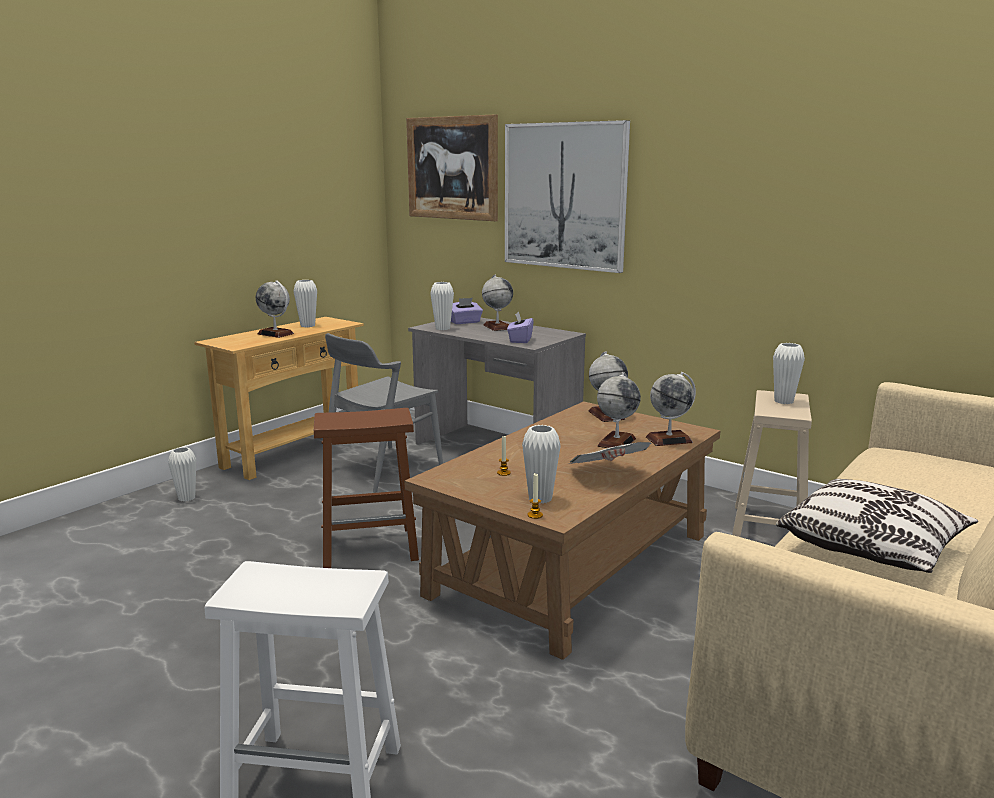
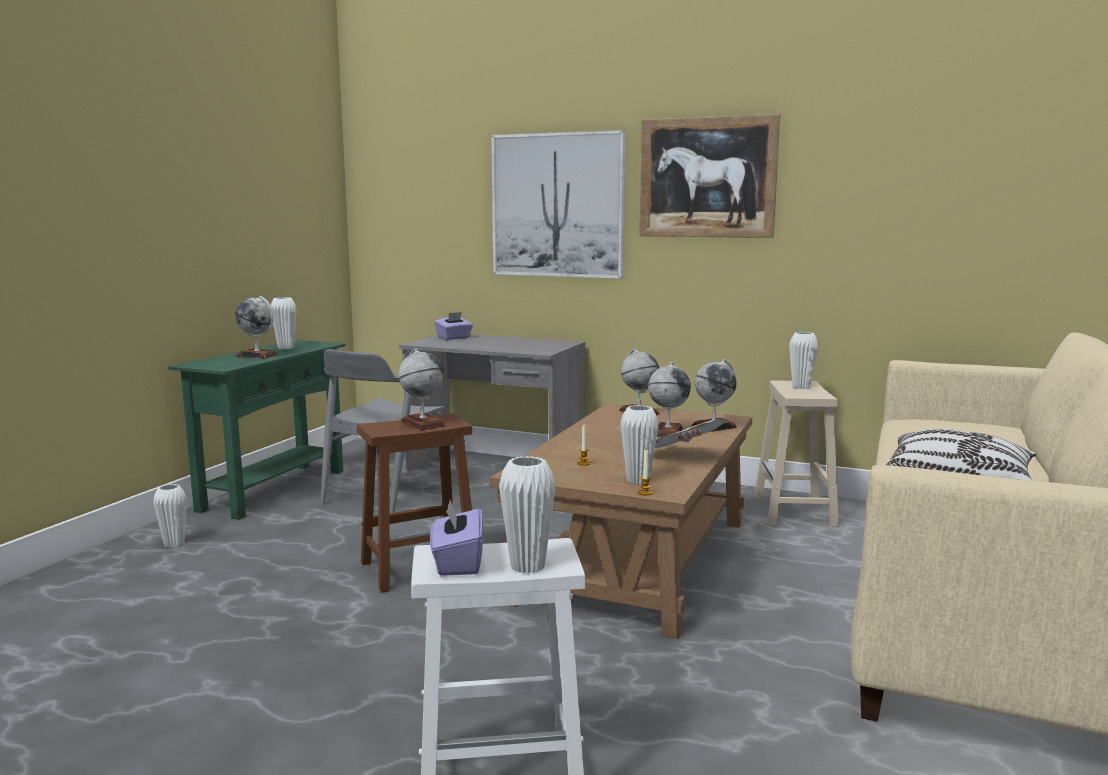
camera: 15 degrees left, 5 degrees down
(293, 453) = (273, 490): beige console table -> green console table
(442, 328) = (437, 344): white vase -> white vase (527, 566)
(452, 168) = (429, 181): picture -> picture (707, 177)
(497, 327) = (492, 340): globe -> globe (423, 423)
(520, 340) = (527, 349): purple tissue box -> purple tissue box (457, 562)

